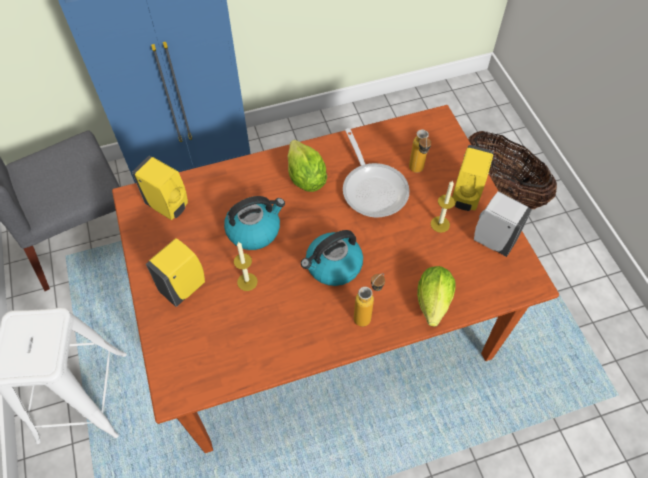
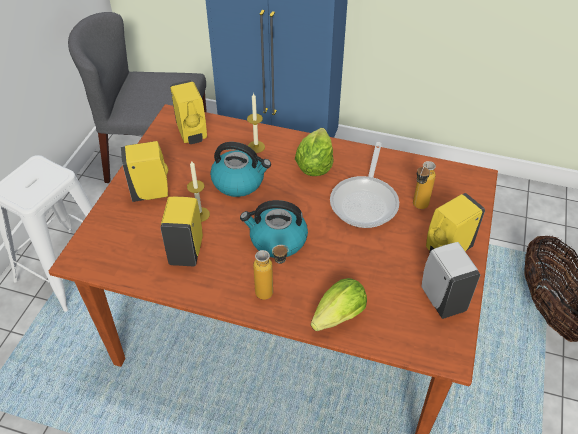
camera: 35 degrees right, 10 degrees down
(266, 322) = (186, 250): none -> yellow soap dispenser
(440, 224) = (402, 259): candle -> candle (256, 147)

